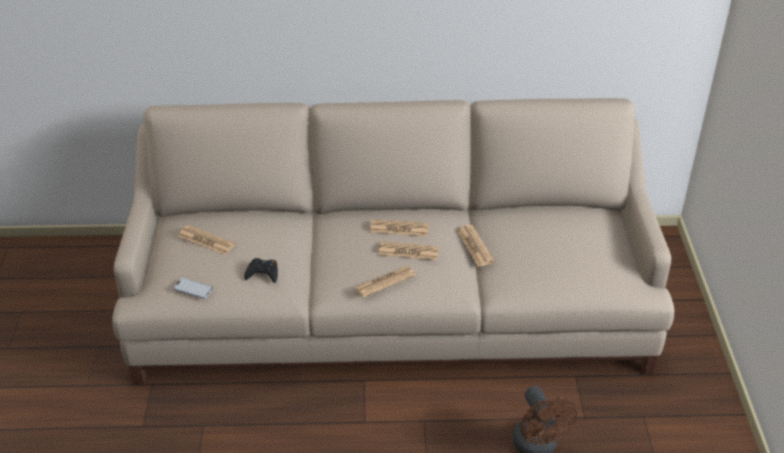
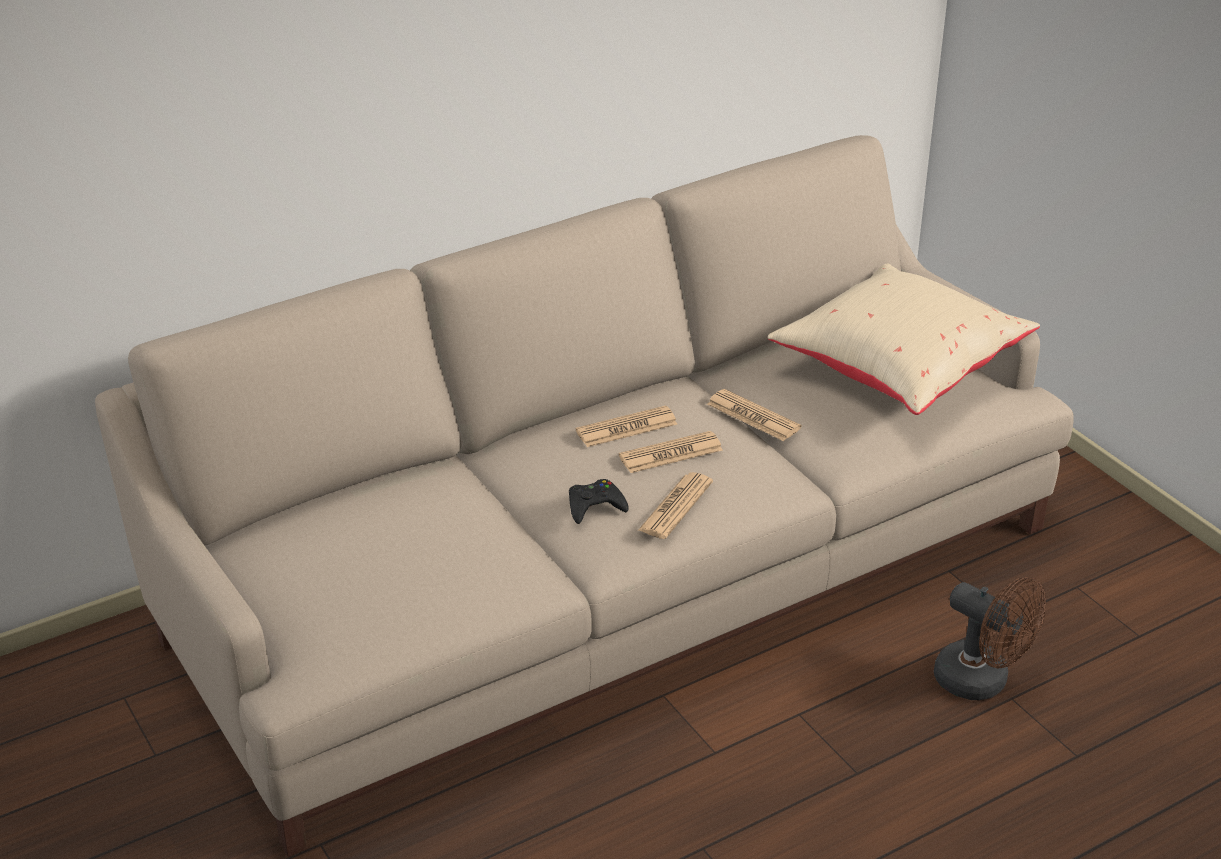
camera: 30 degrees left, 5 degrees down
(193, 289) = (379, 627): phone -> none
(206, 240) = (333, 549): newspaper -> none
(263, 273) = (474, 563): black game controller -> black game controller (595, 506)
(579, 247) = (897, 368): none -> beige pillow

